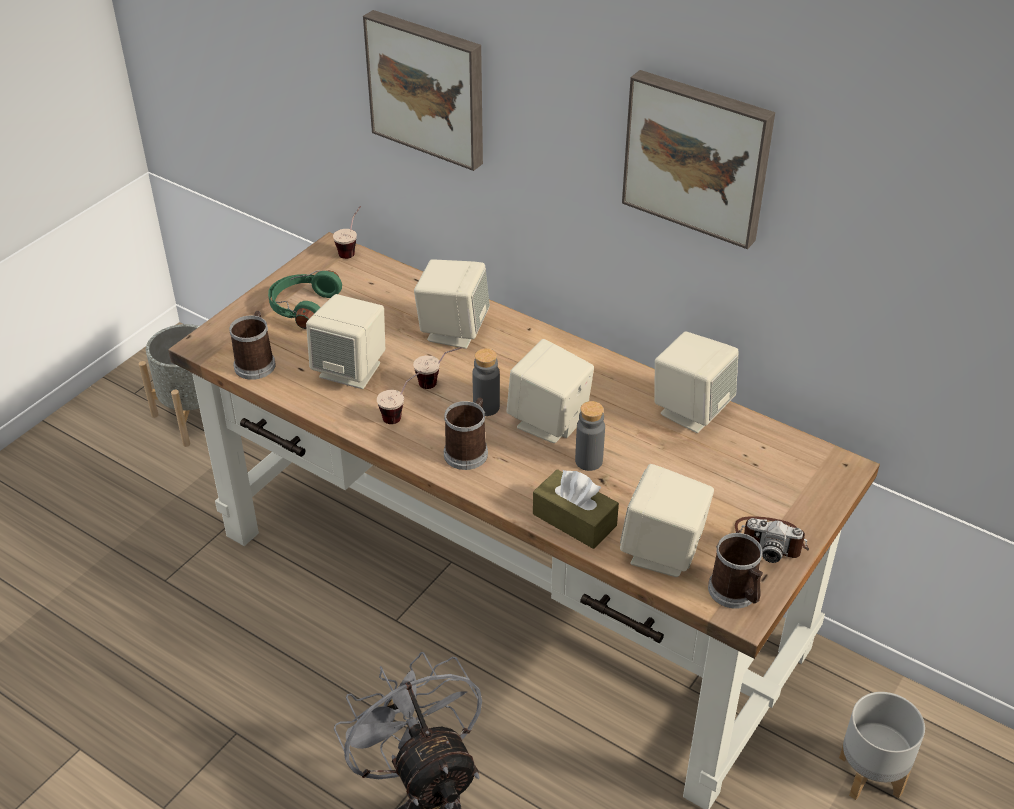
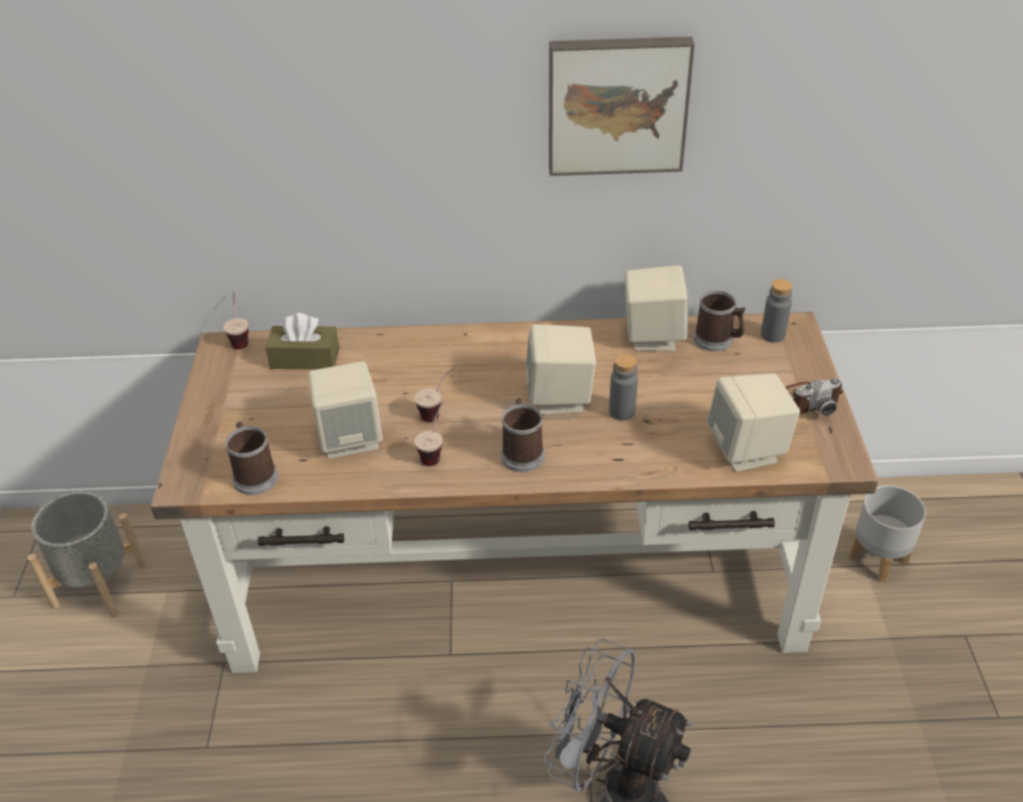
camera: 35 degrees left, 0 degrees up
(303, 308) = (248, 407): green headphones -> none
(428, 87) = (305, 139): picture -> none
(453, 330) = (404, 364): beige speaker -> none
(486, 407) = (498, 411): grey bottle -> grey bottle (772, 335)
(574, 520) = (660, 461): brown tissue box -> brown tissue box (305, 358)
(736, 593) = (826, 451): mug -> mug (717, 340)

